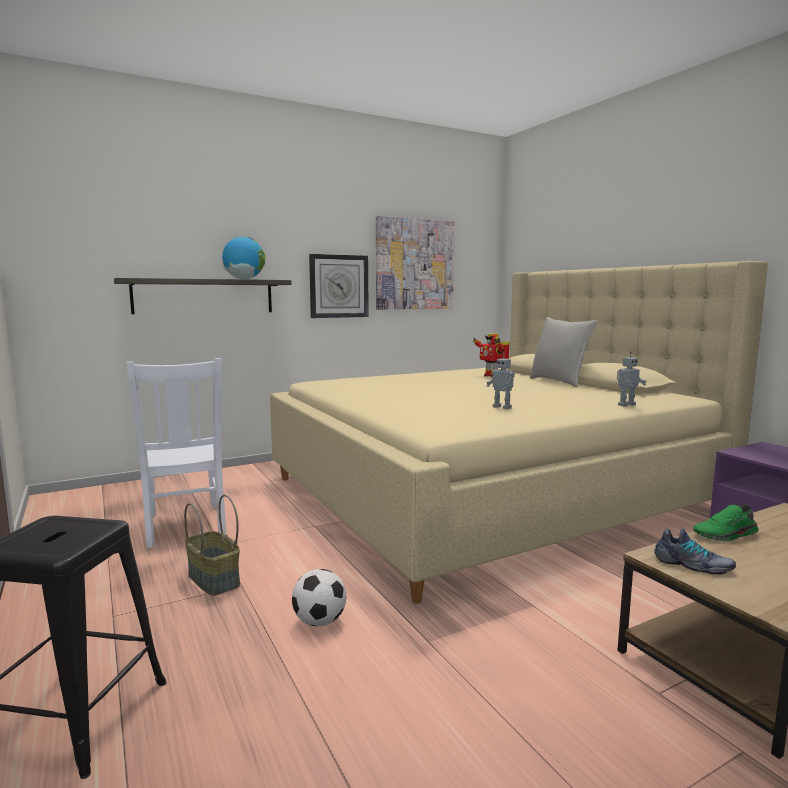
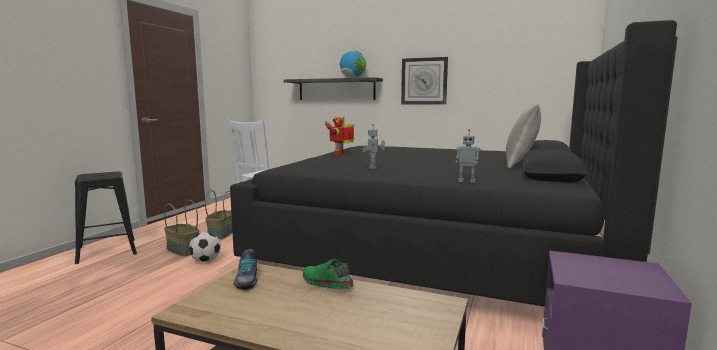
camera: 50 degrees right, 0 degrees up
(232, 630) = (182, 250): none -> basket
(414, 264) = (493, 61): picture -> none
(488, 493) = (436, 249): beige bed -> black bed
(491, 376) = (490, 155): toy robot -> toy robot (340, 154)

